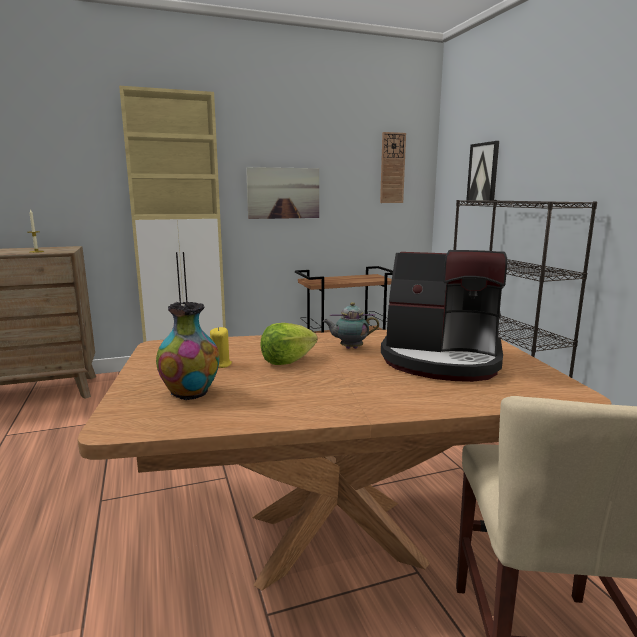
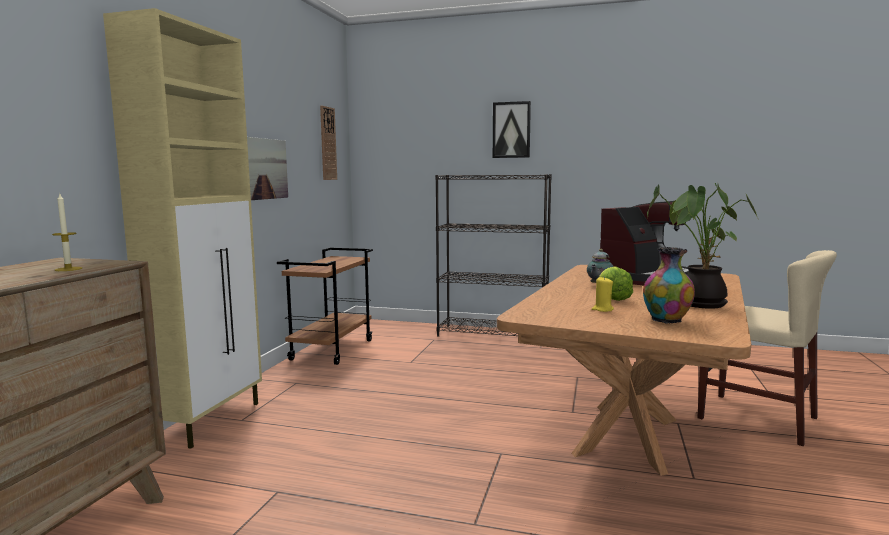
camera: 55 degrees left, 5 degrees down
(314, 399) = (698, 303): none -> potted plant
(483, 173) = (422, 151): picture -> picture (511, 130)

